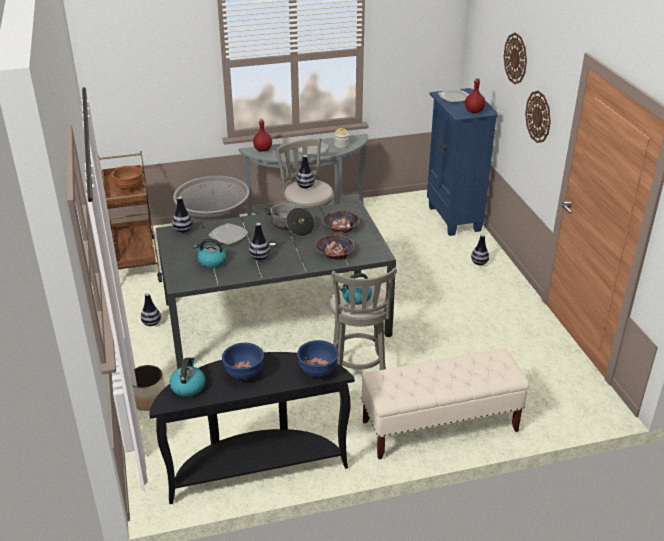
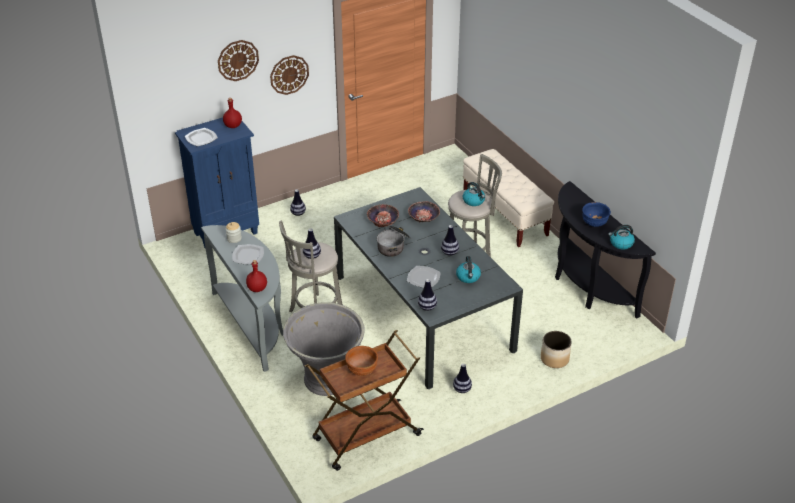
camera: 105 degrees left, 5 degrees up
(318, 371) = (572, 195): blue bowl -> none

